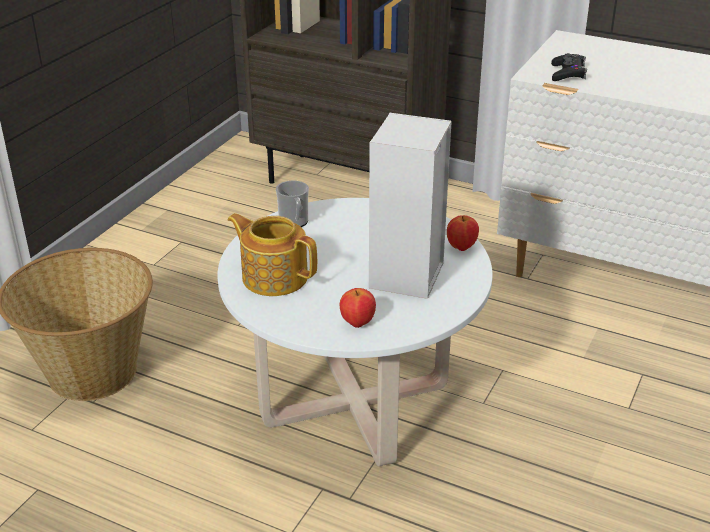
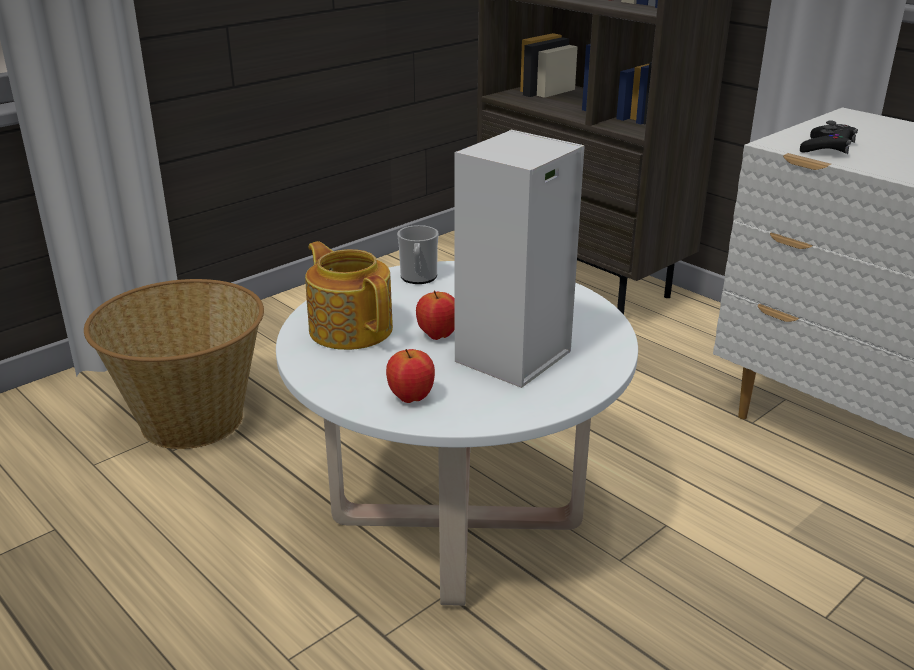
camera: 20 degrees right, 5 degrees down
(461, 247) = (607, 338): apple -> apple (437, 335)

